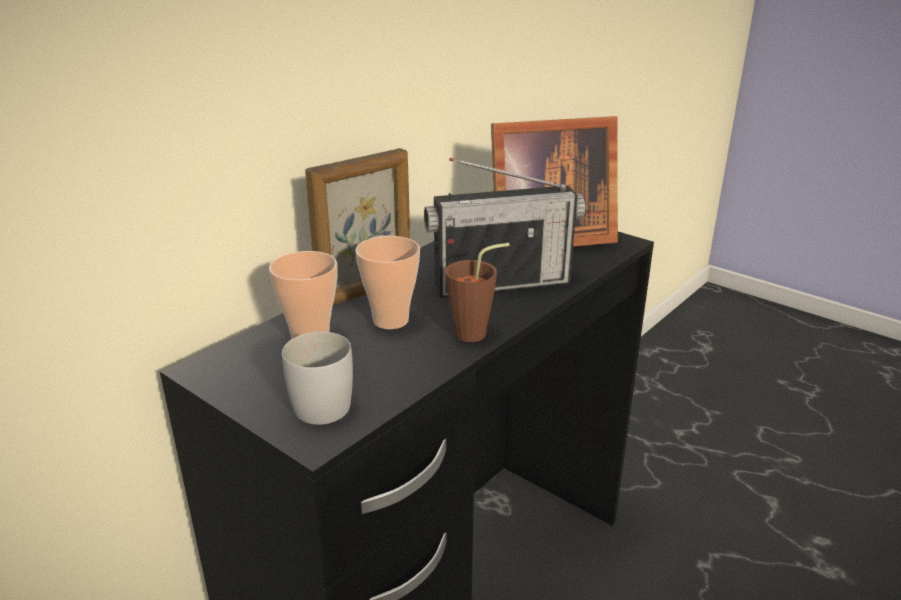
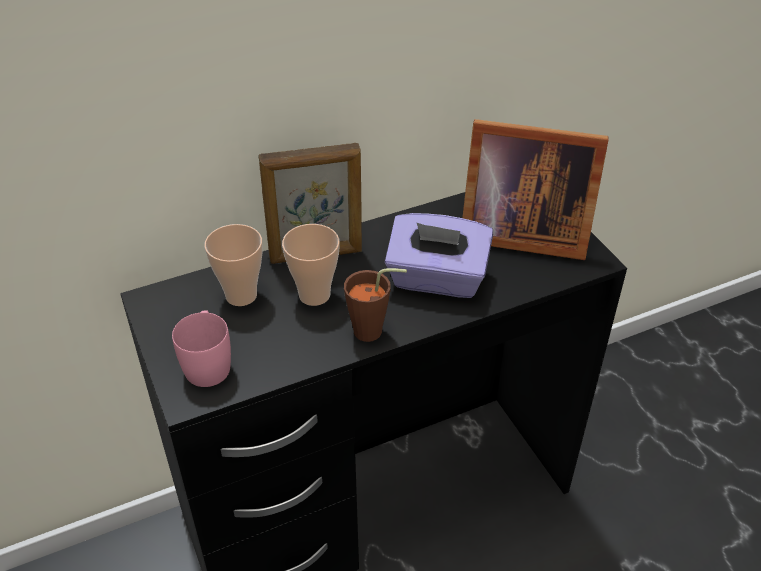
camera: 25 degrees right, 15 degrees up
(317, 401) = (208, 362): white mug -> pink mug
(501, 283) = (437, 279): radio -> purple tissue box

